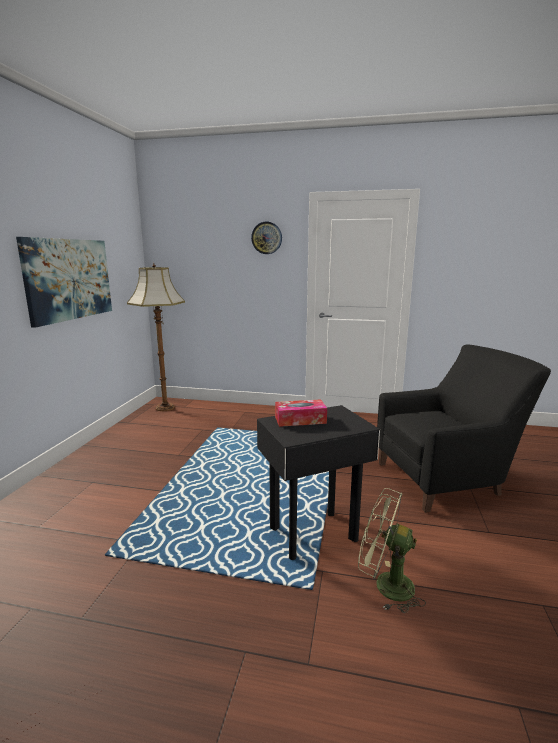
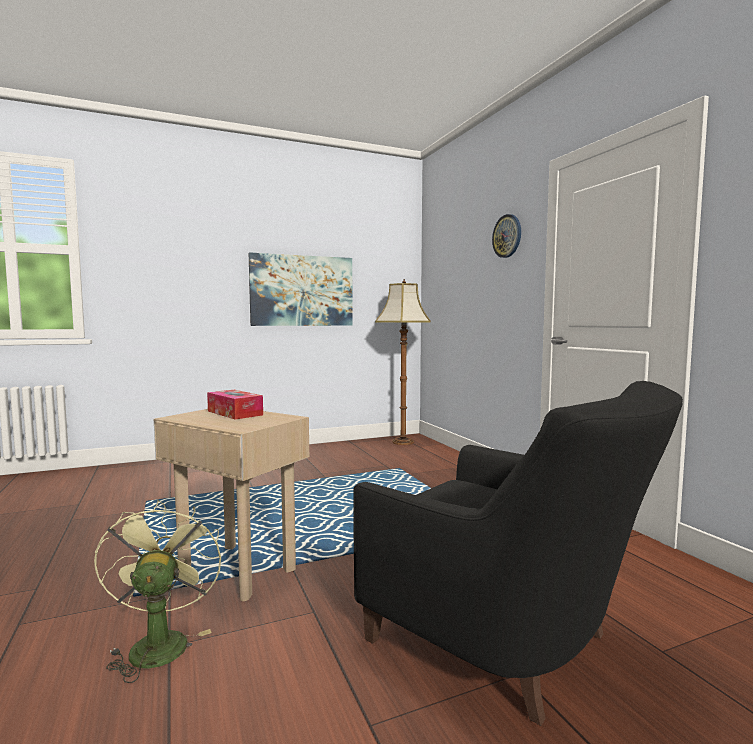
camera: 55 degrees right, 10 degrees down
(313, 534) = (236, 571): black side table -> beige side table

